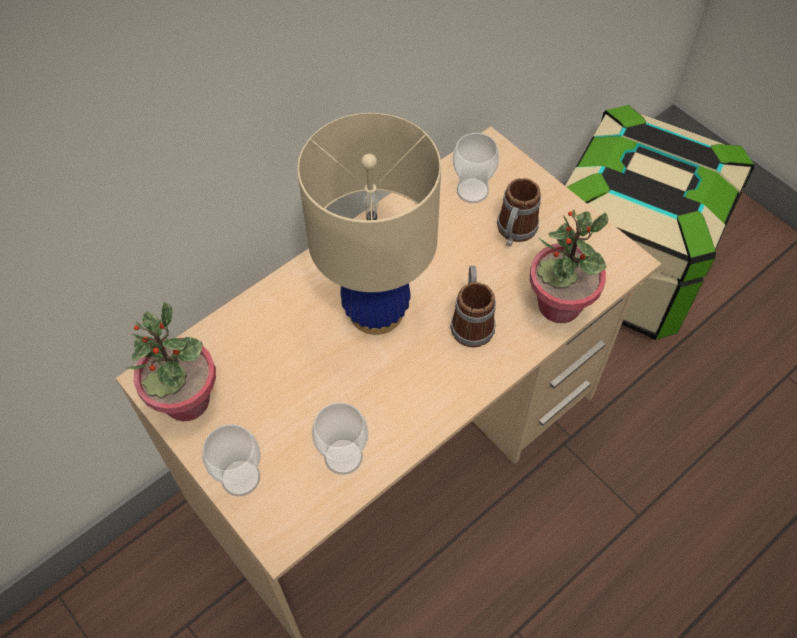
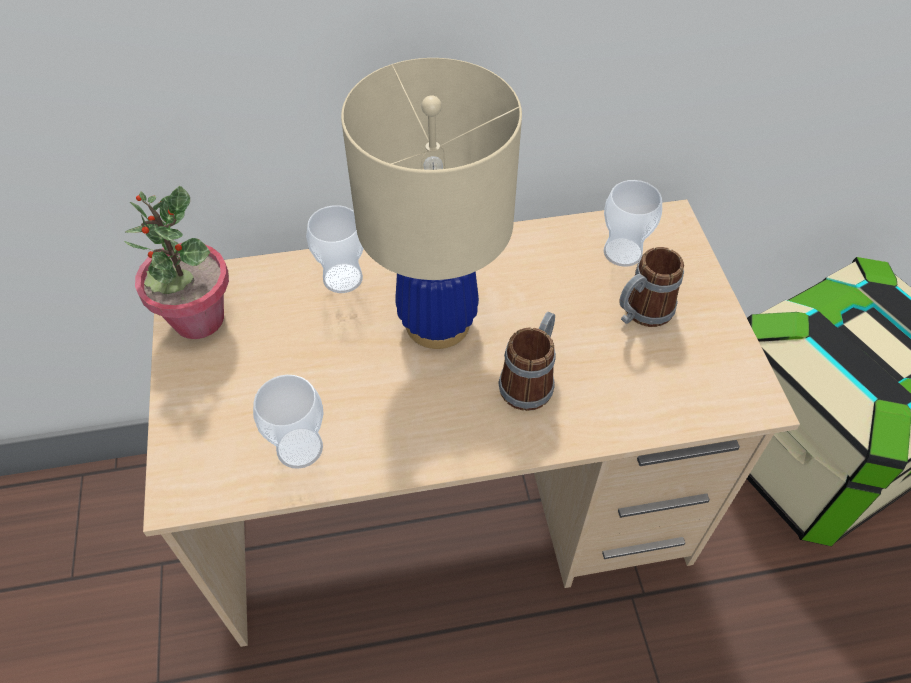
camera: 30 degrees right, 5 degrees down
(240, 478) = (189, 415): cup -> cup (343, 278)
(558, 305) = (641, 410): potted plant -> none

